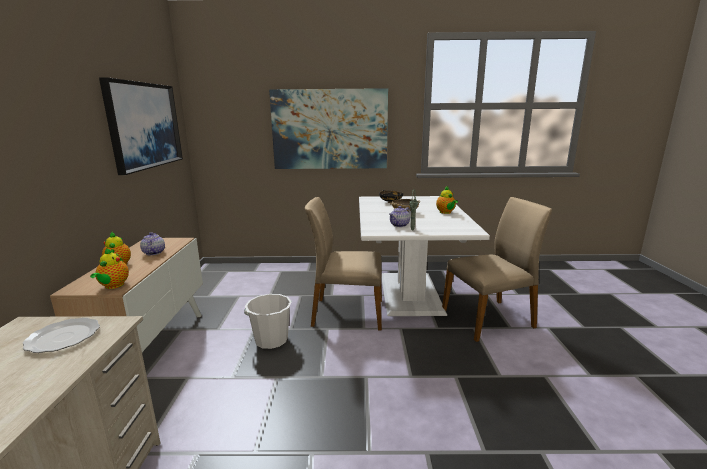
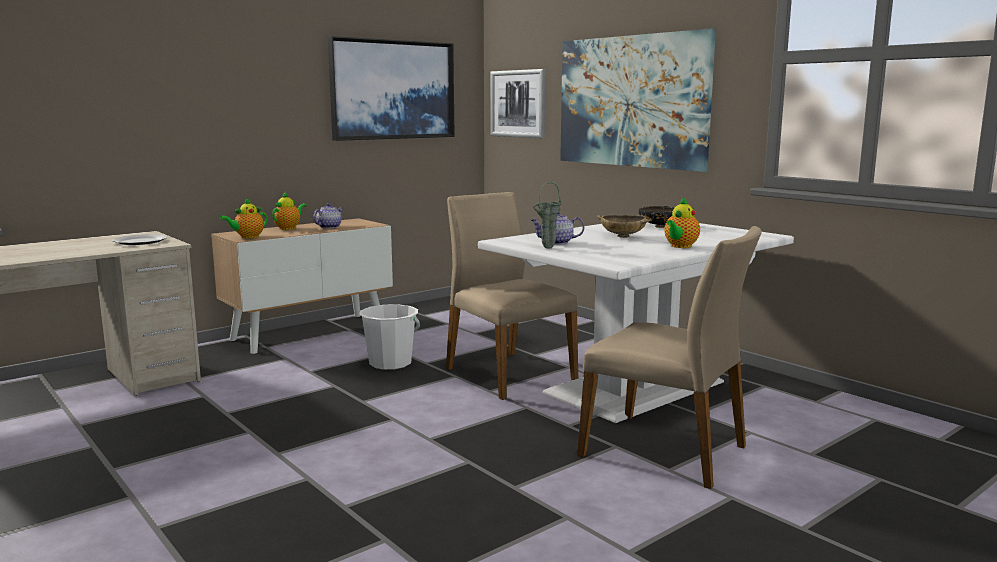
camera: 50 degrees right, 5 degrees down
(225, 132) = (518, 103): none -> picture

